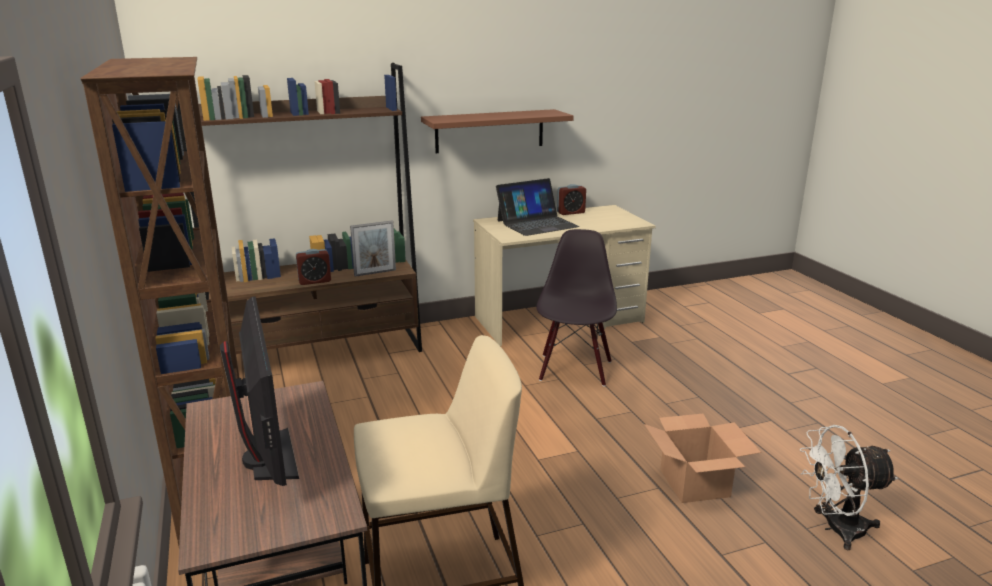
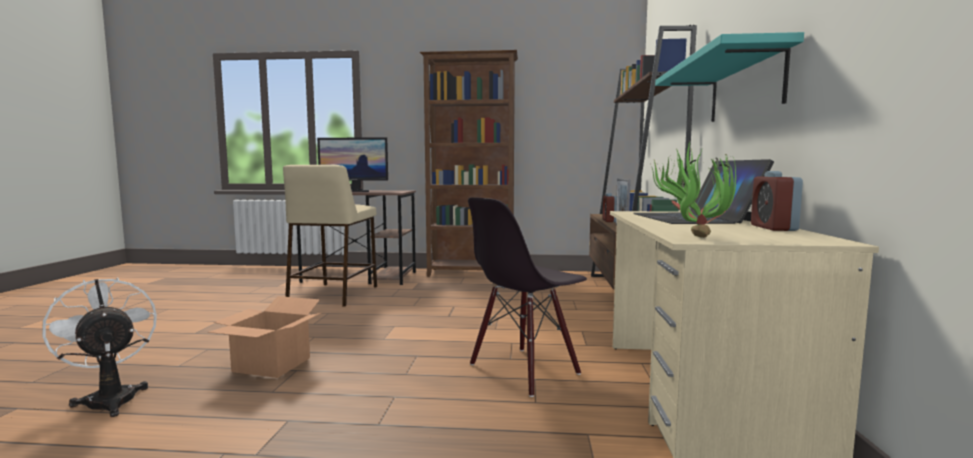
camera: 115 degrees right, 15 degrees down
(489, 131) = (745, 87): brown shelf -> turquoise shelf
(574, 370) = (524, 370): black chair -> black chair turned 105 degrees clockwise
(625, 223) = (693, 235): none -> potted plant
(836, 529) = (110, 398): white fan -> white fan turned 60 degrees counterclockwise

